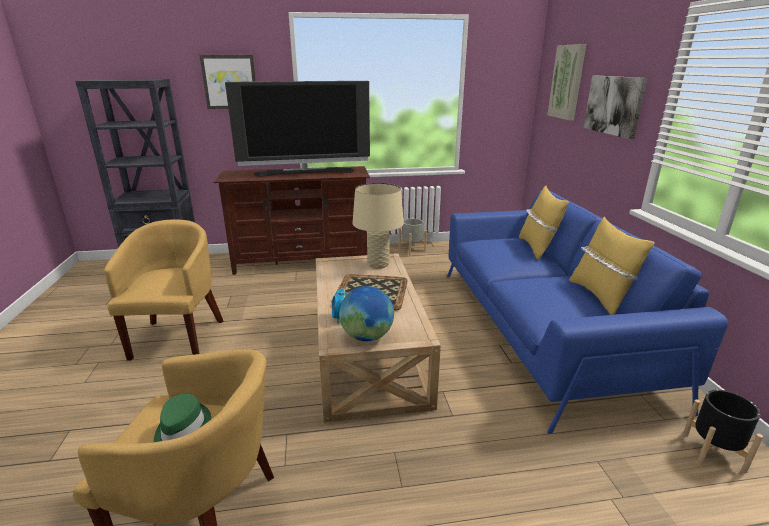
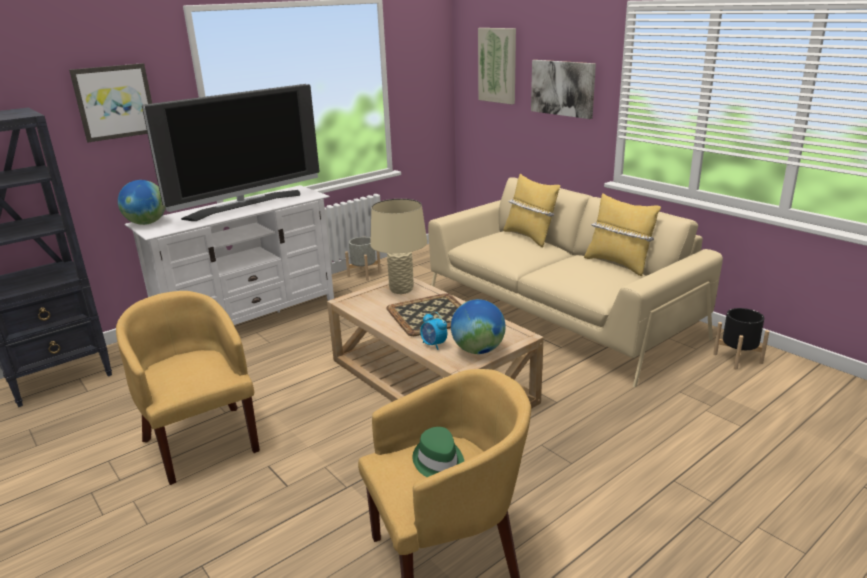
camera: 30 degrees left, 0 degrees up
(232, 172) = (146, 223): none -> globe
(301, 262) = (250, 321): brown tv stand -> white tv stand
(541, 329) = (558, 313): blue sofa -> beige sofa

